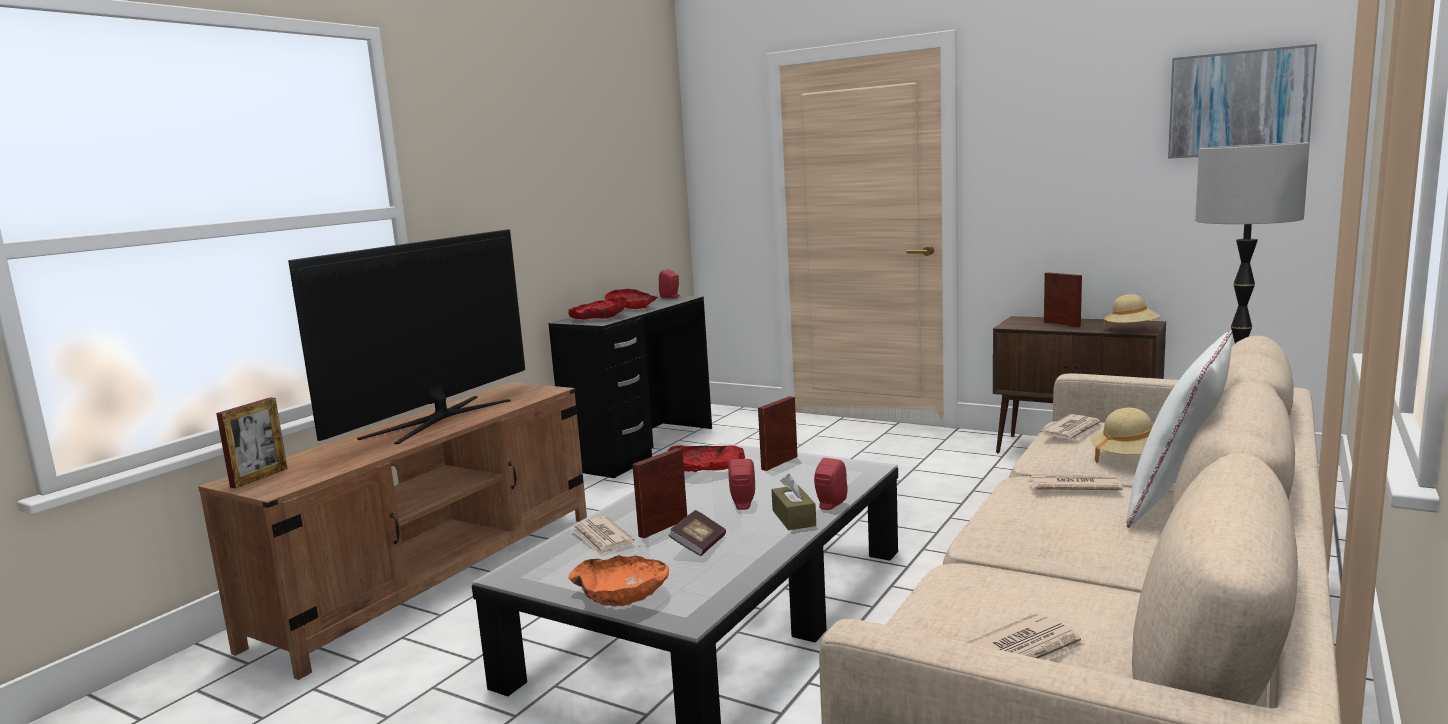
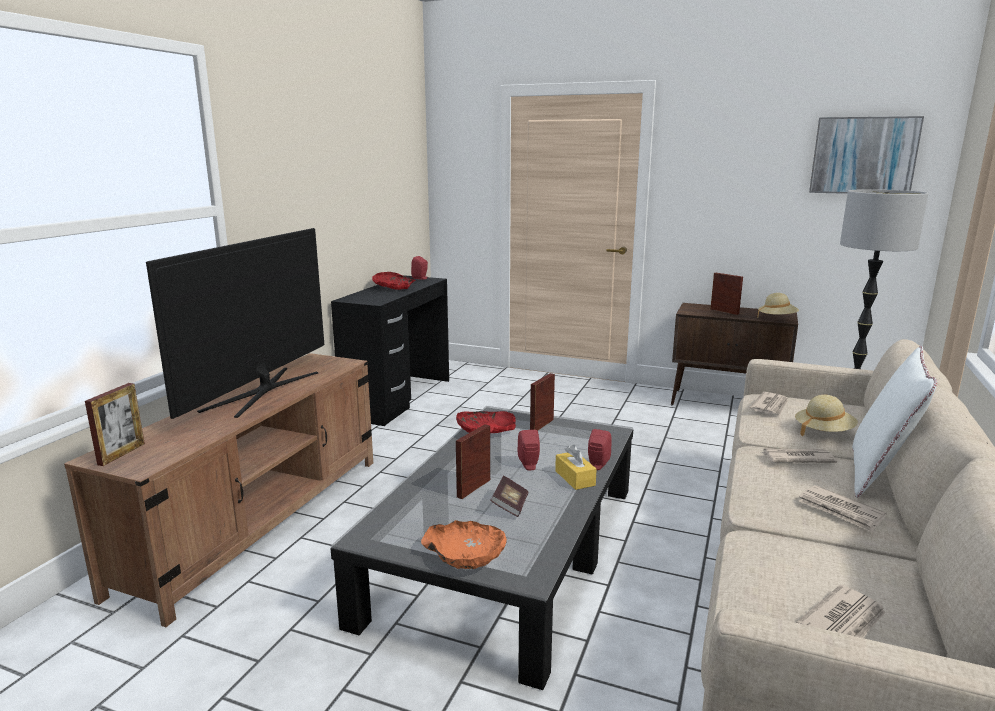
camera: 10 degrees left, 5 degrees up
(599, 317) = (372, 297): red bowl -> none
(602, 539) = (427, 500): newspaper -> newspaper (840, 511)
(793, 518) = (575, 478): brown tissue box -> yellow tissue box

